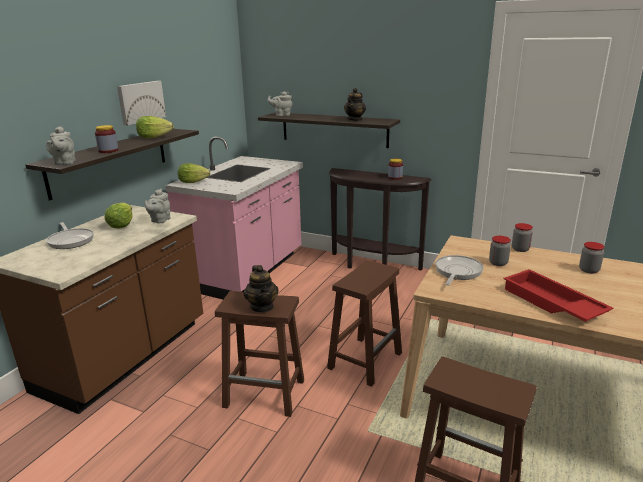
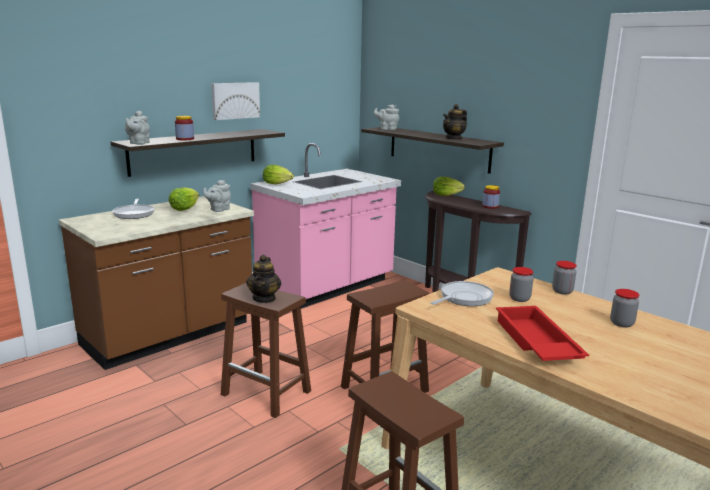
camera: 20 degrees right, 5 degrees down
(154, 137) = (237, 134): lettuce -> lettuce (446, 195)

